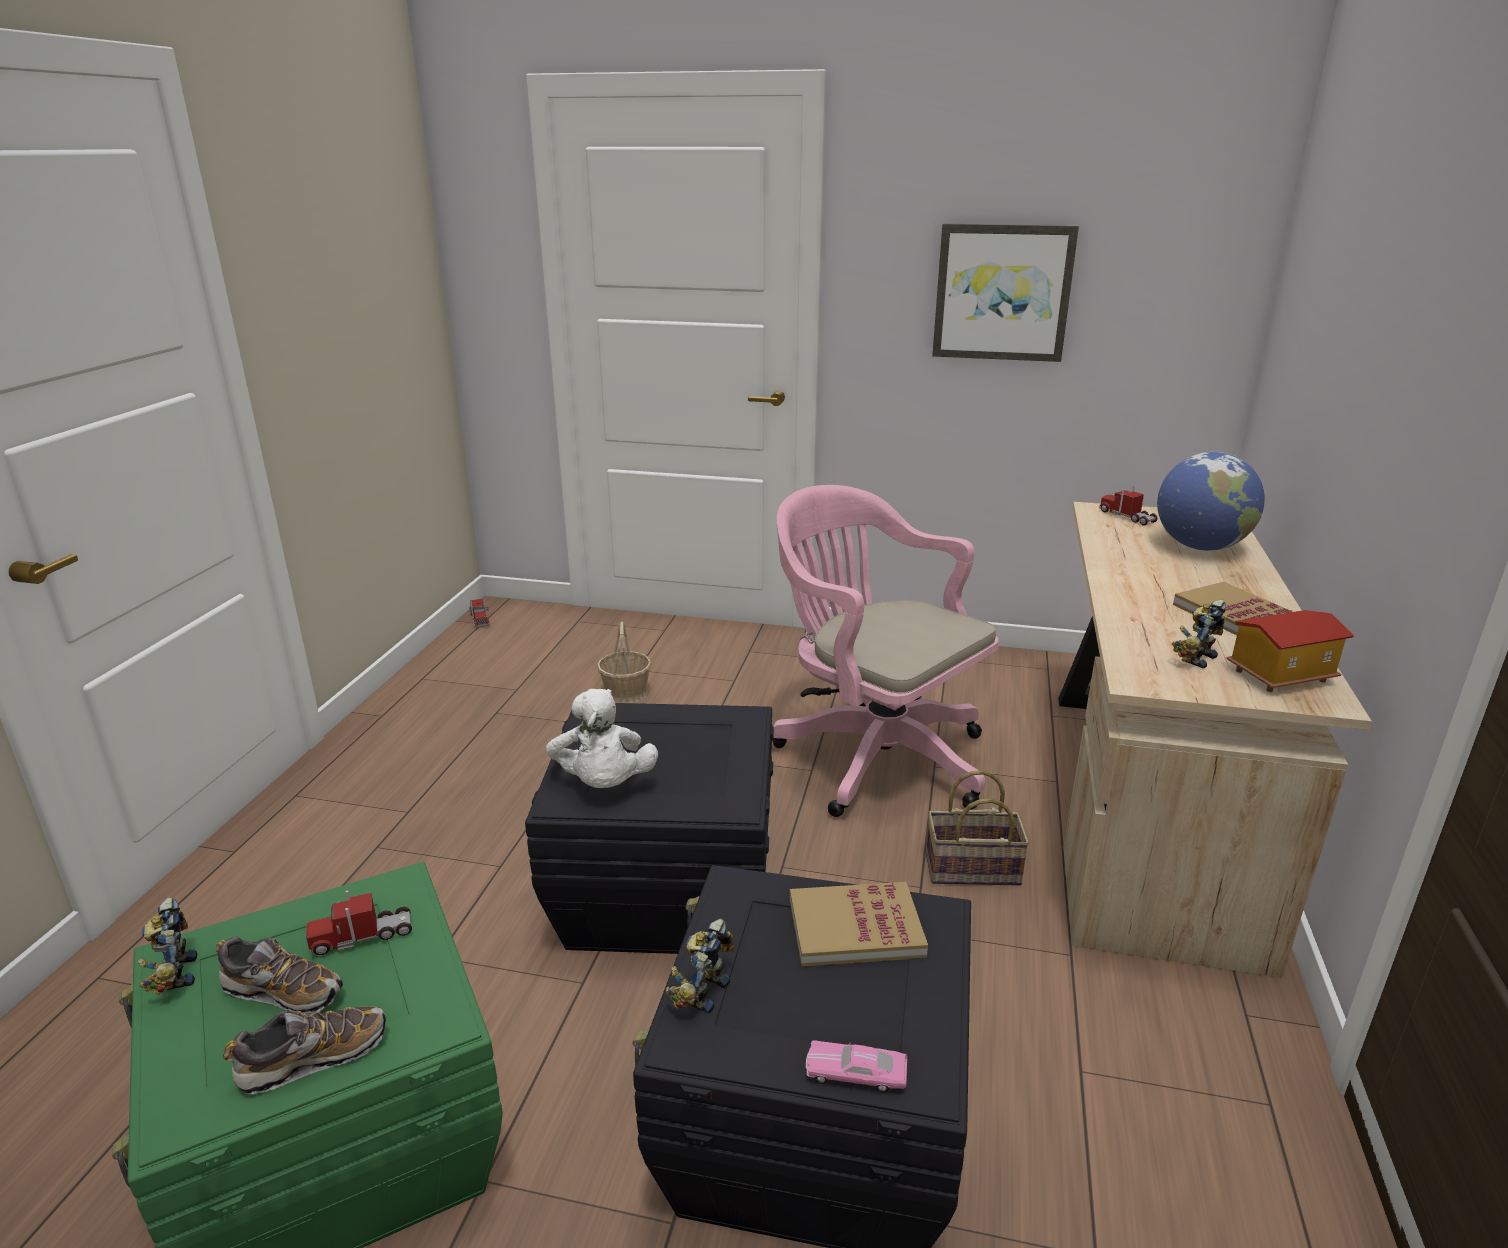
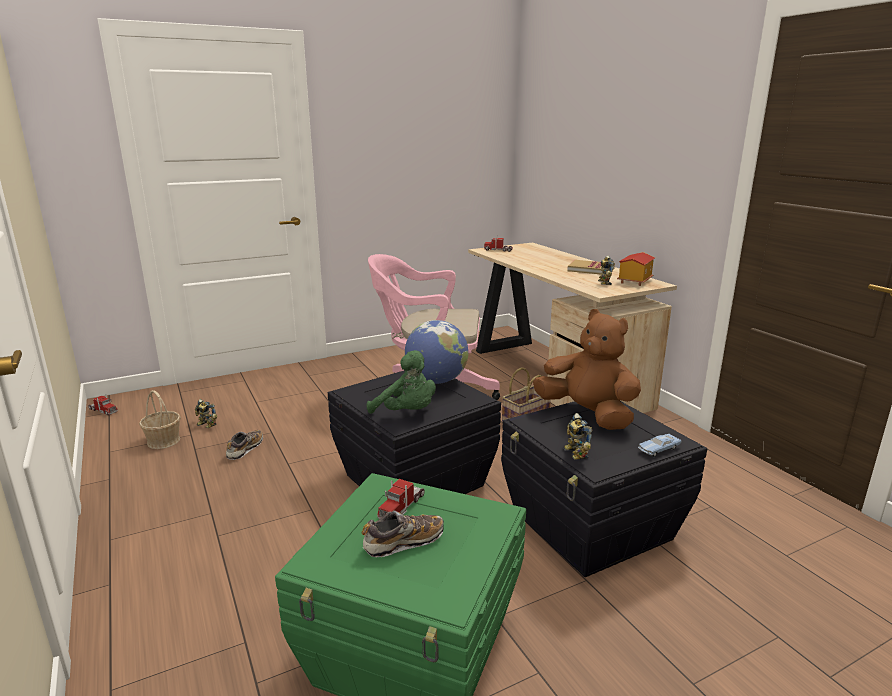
camera: 40 degrees left, 5 degrees down
(173, 975) = (329, 569): toy robot -> toy robot (206, 425)
(313, 1059) = (468, 551): shoe -> shoe (245, 449)
(604, 784) = (407, 413): white plush toy -> green plush toy
(626, 693) = (266, 414): basket -> basket (164, 441)
(855, 927) = (587, 414): book -> brown plush toy
(855, 1074) = (658, 449): pink toy car -> blue toy car
(1002, 293) = (406, 151): picture -> none
(1200, 547) = (541, 254): globe -> globe (436, 381)

